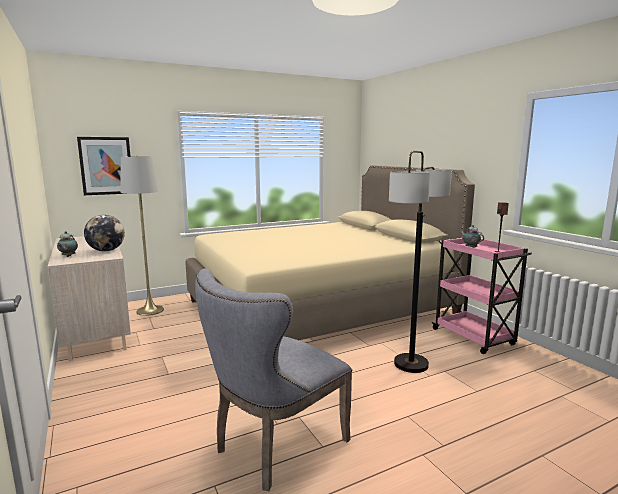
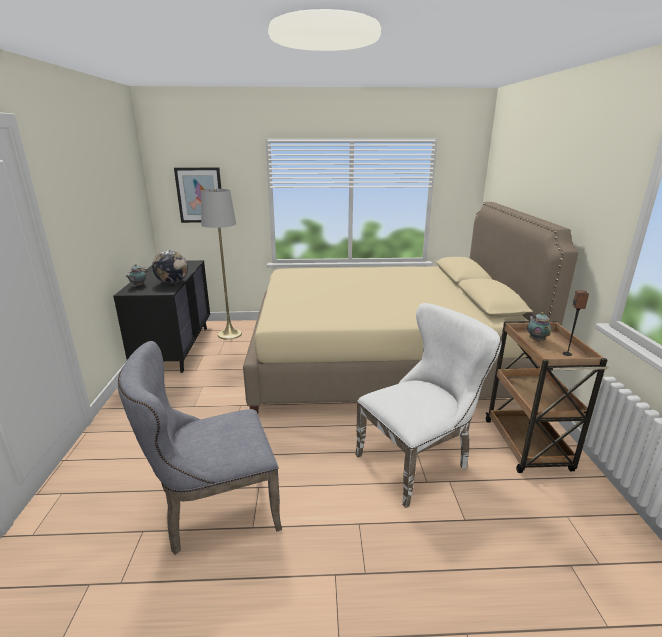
camera: 25 degrees right, 10 degrees up
(96, 331) = (175, 348): beige dresser -> black dresser
(411, 364) = (418, 460): floor lamp -> white chair
(474, 337) = (527, 446): pink cart -> brown cart

